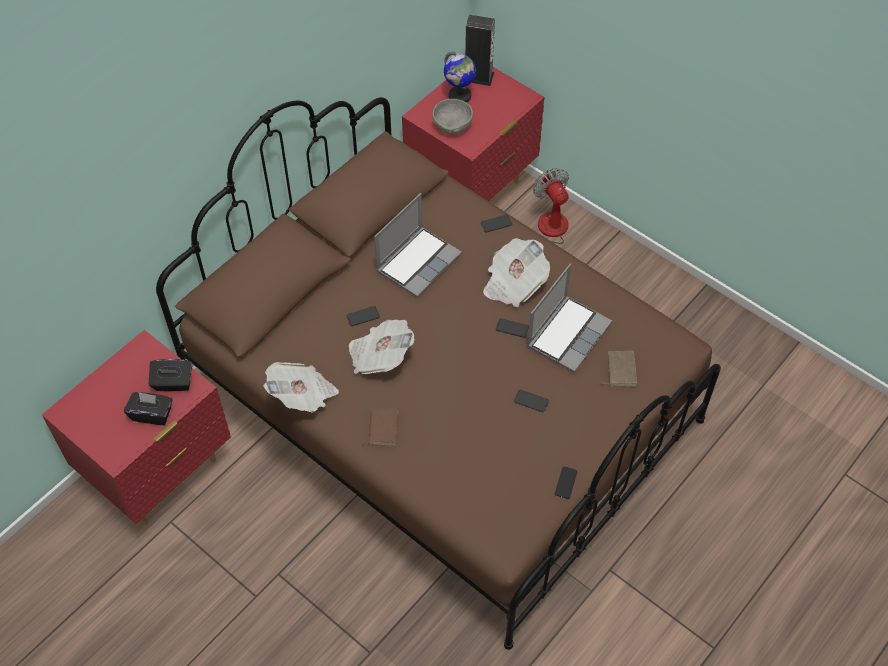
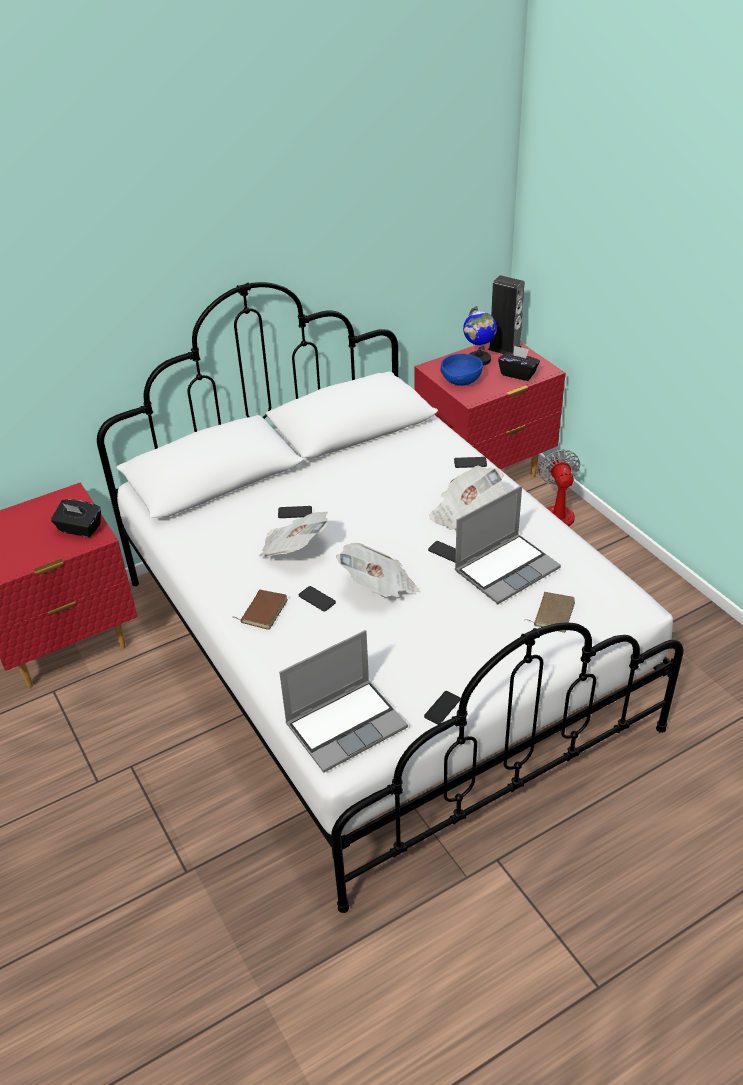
camera: 20 degrees right, 15 degrees down
(152, 414) = (44, 549): black tissue box -> black tissue box (518, 374)
(303, 396) = (198, 566): newspaper -> newspaper (379, 587)
(418, 262) = (374, 479): laptop -> laptop (346, 724)
(444, 405) = (377, 651): brown bed -> white bed
(452, 125) = (460, 380): grey bowl -> blue bowl
(531, 401) = (437, 621): phone -> phone (317, 599)

